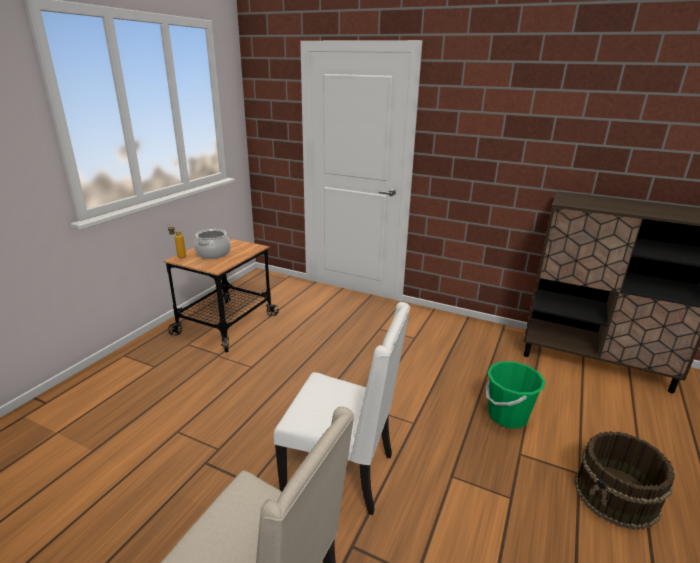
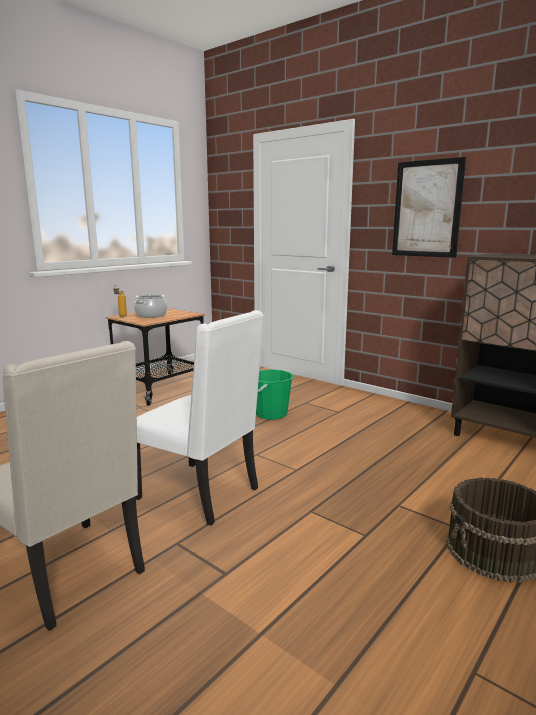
camera: 15 degrees right, 10 degrees down
(497, 143) = (427, 209): none -> picture
(507, 416) = (403, 476): green bucket -> green bucket (271, 414)

